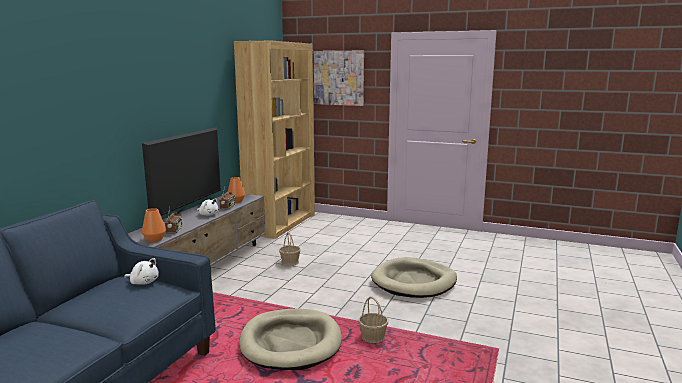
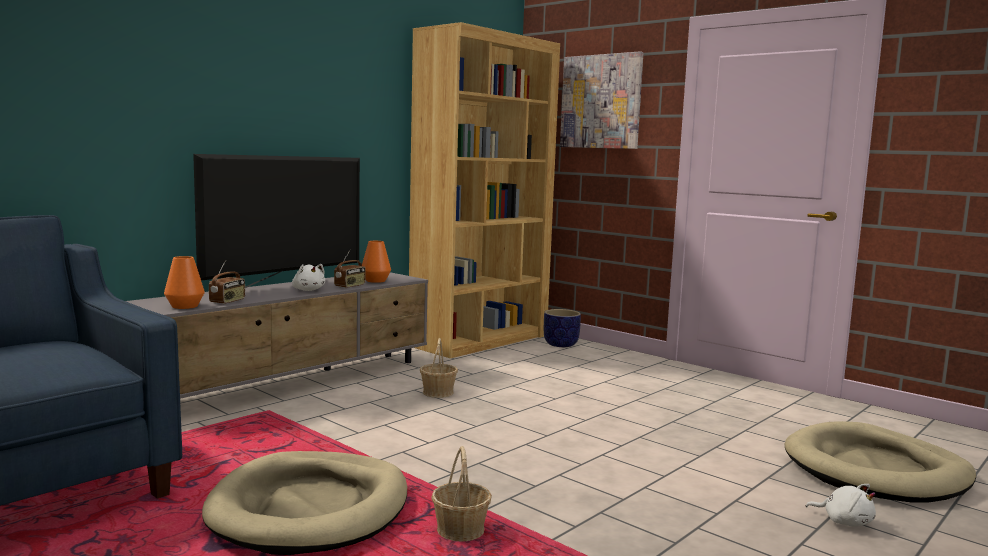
camera: 20 degrees right, 5 degrees down
(143, 282) = (72, 349): white plush toy -> white plush toy (844, 521)
(327, 219) = (561, 344): none -> planter
(414, 281) = (628, 456): beige dog bed -> beige dog bed (876, 470)

